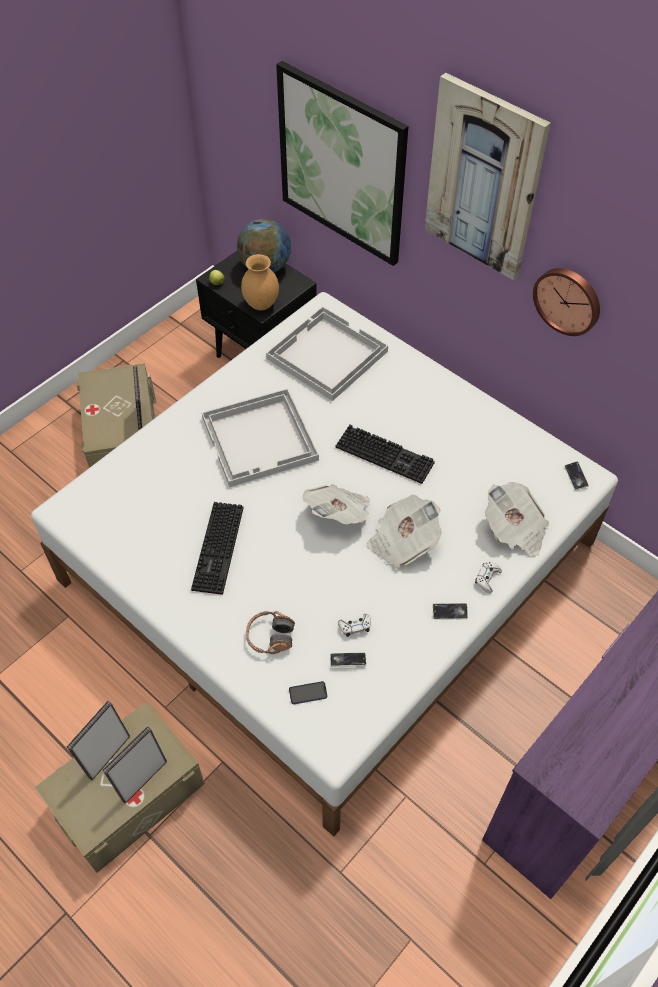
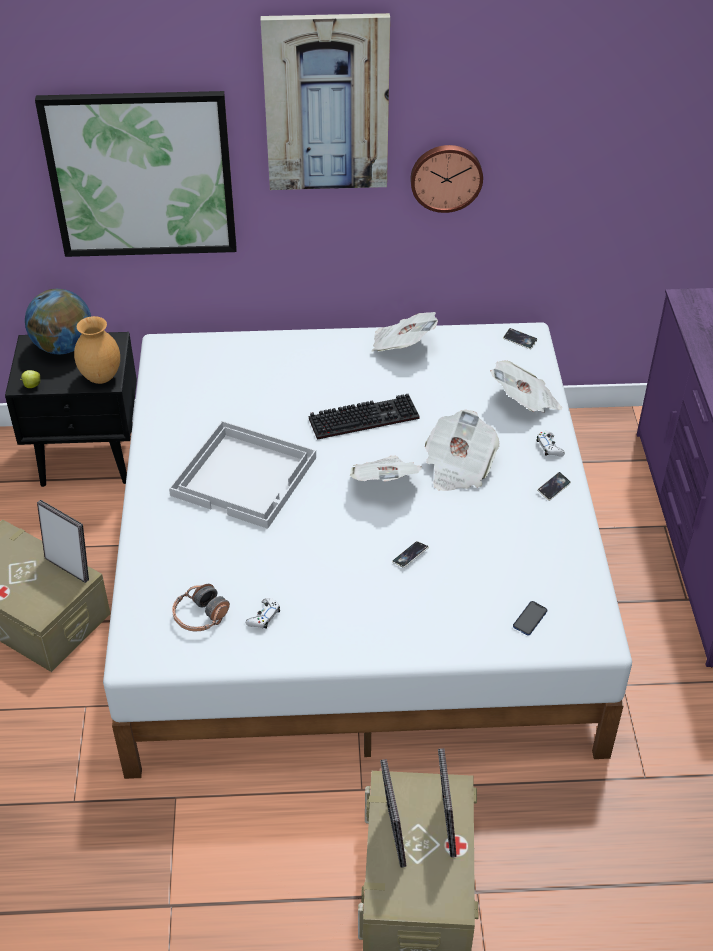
camera: 45 degrees left, 10 degrees down
(220, 550) = (324, 578): keyboard -> none
(270, 637) = (450, 605): headphones -> headphones (200, 616)
(326, 355) = (215, 379): white tray -> none
(348, 660) = (528, 574): phone -> phone (410, 556)
(355, 626) = (502, 548): white game controller -> white game controller (264, 617)
(480, 418) = (402, 346): none -> newspaper

